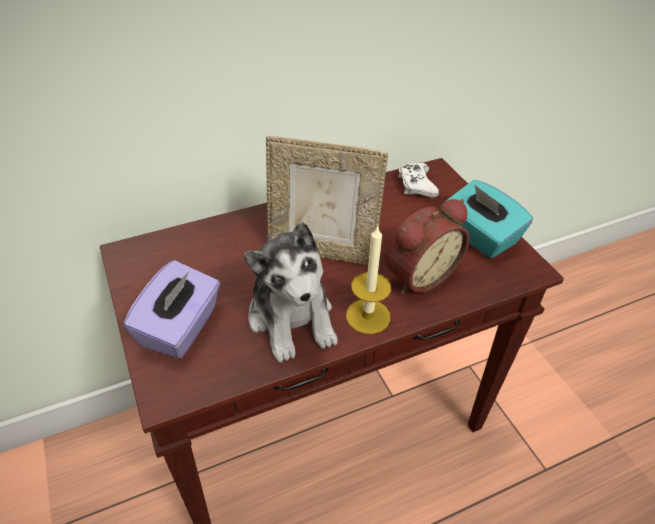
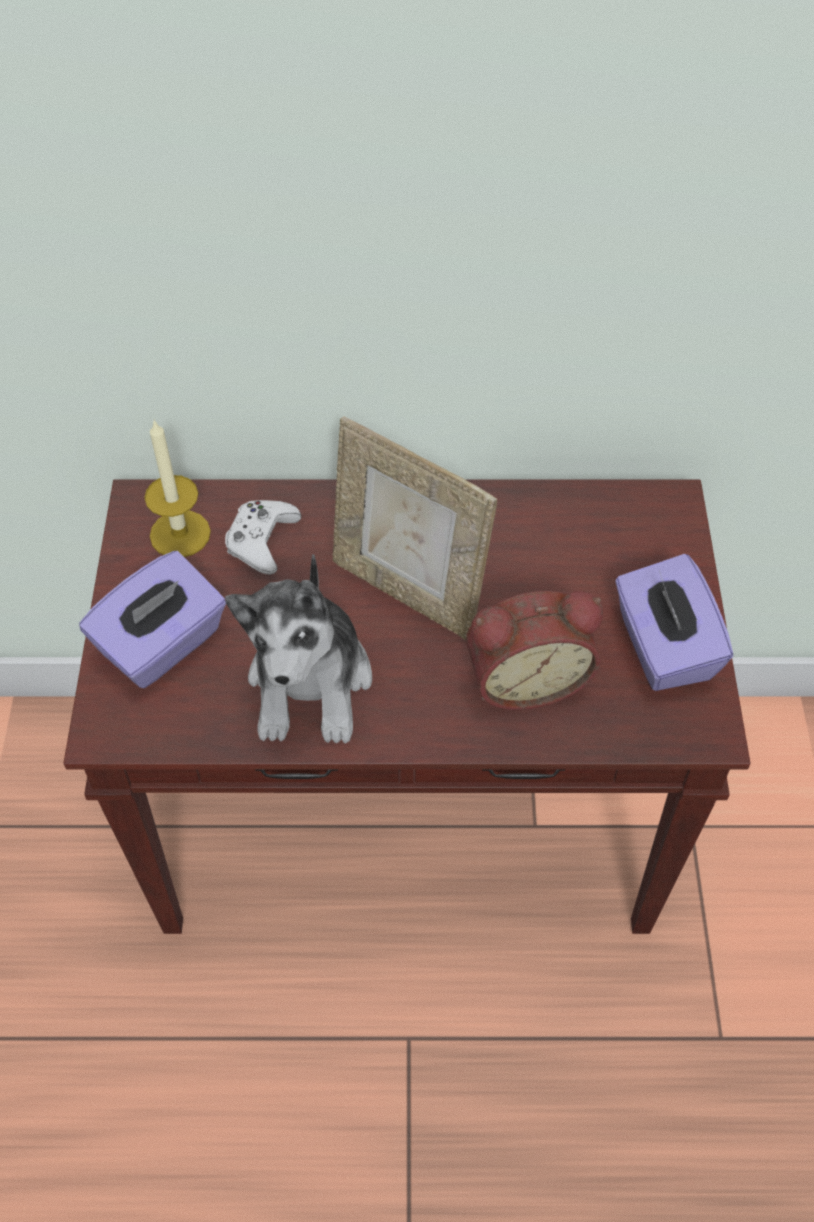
camera: 25 degrees right, 10 degrees up
(368, 316) = (414, 717): candle -> candle (180, 534)
(416, 185) = (621, 520): white game controller -> white game controller (262, 541)
(479, 237) = (662, 647): turquoise tissue box -> purple tissue box

